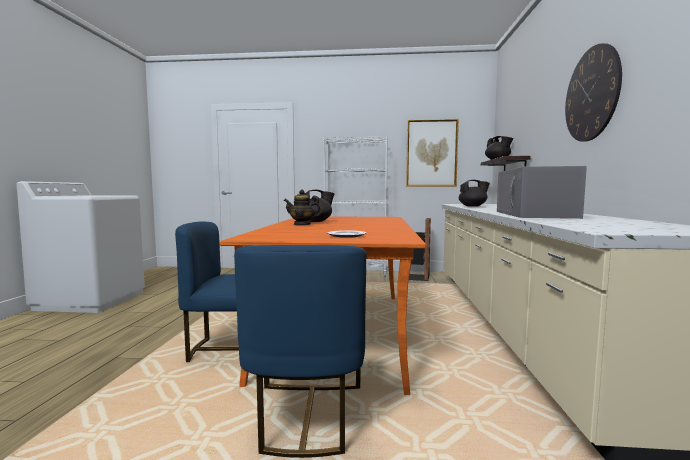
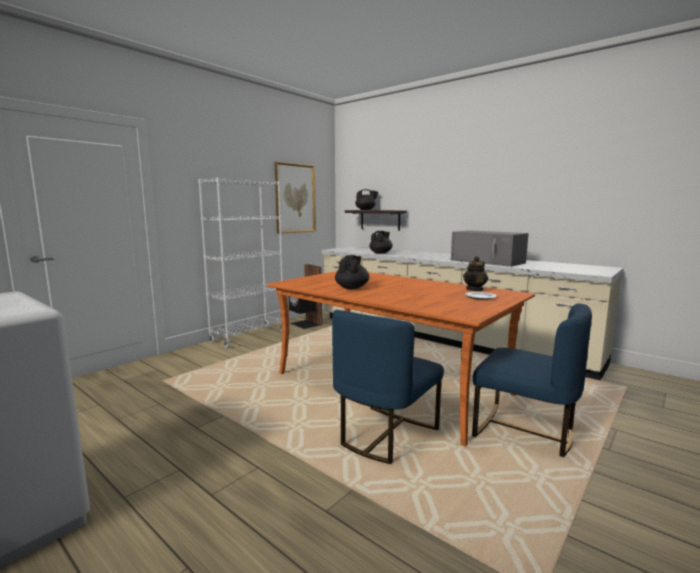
camera: 55 degrees left, 5 degrees up
(302, 224) = (374, 293): teapot -> teapot (475, 289)
(591, 94) = (484, 180): wall clock -> none

